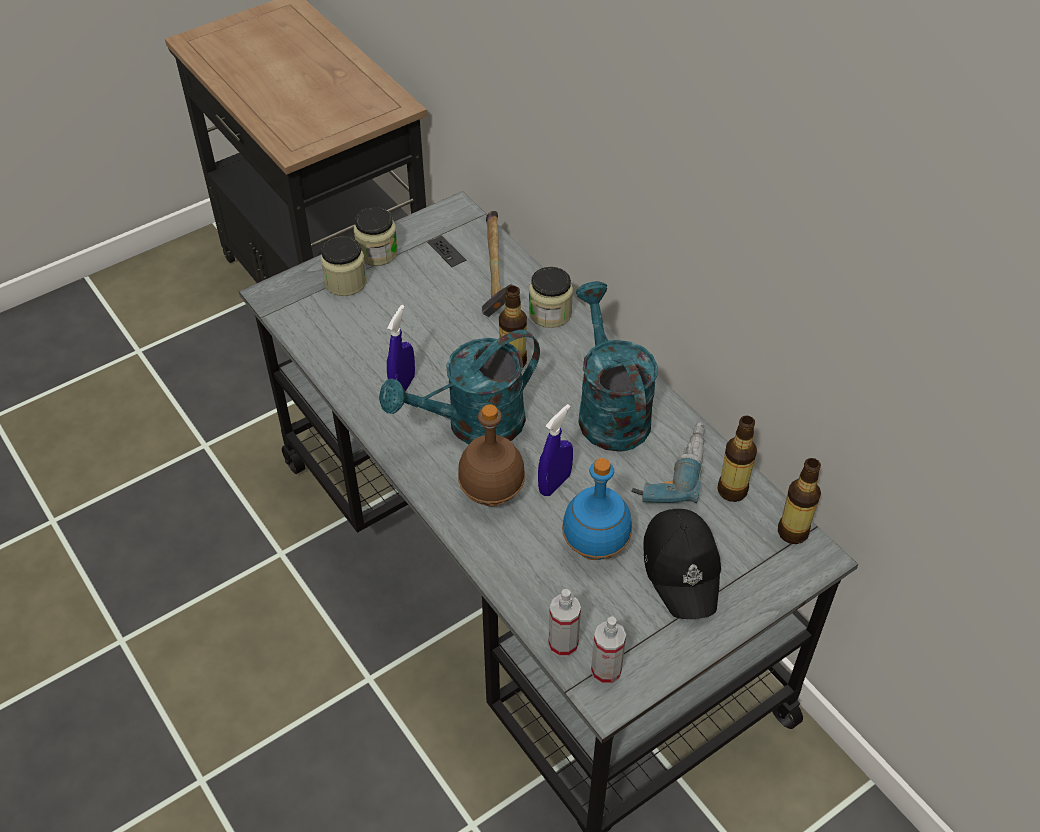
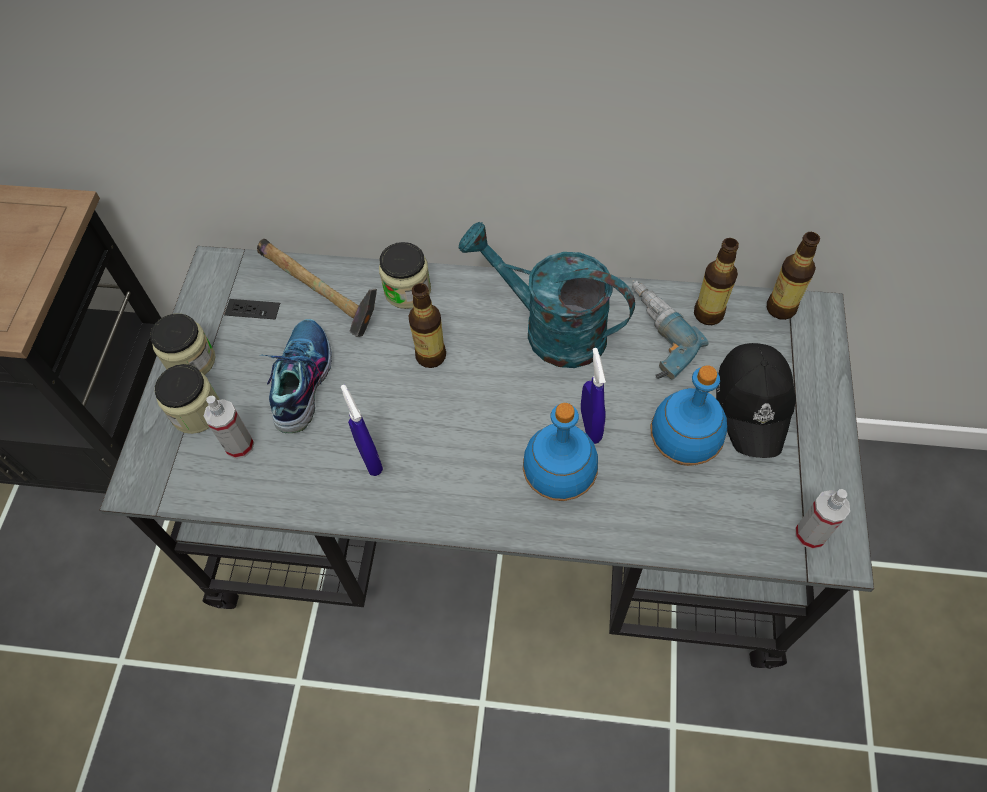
camera: 45 degrees left, 10 degrees up
(421, 312) = (301, 381): none -> shoe
(473, 425) = (470, 438): turquoise watering can -> none
(491, 495) = (559, 482): brown bottle -> blue bottle
(563, 644) = (759, 545): spray bottle -> spray bottle (239, 445)
(682, 568) = (754, 403): black cap -> black cap turned 60 degrees clockwise

